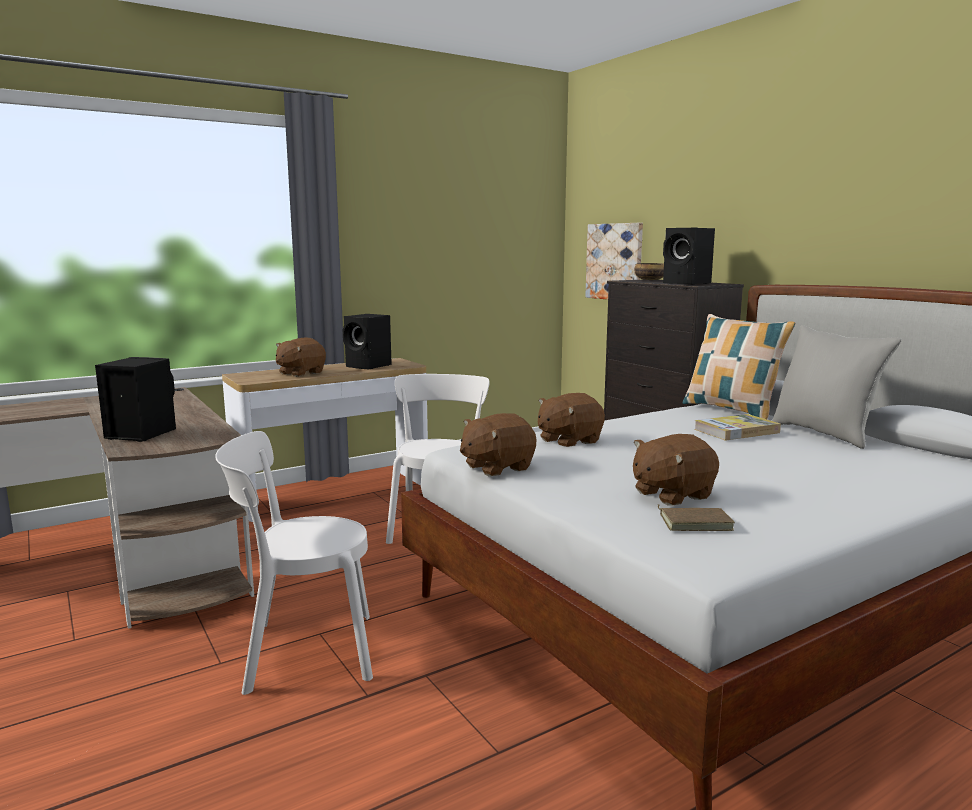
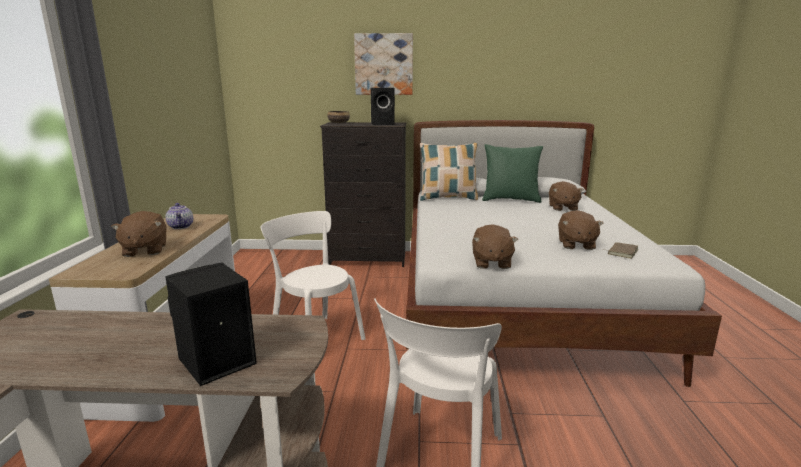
camera: 55 degrees left, 5 degrees up
(369, 366) = (181, 227): black speaker -> teapot
(568, 441) = (462, 236): brown plush toy -> brown plush toy (562, 208)
(614, 262) = (285, 110): picture -> picture (384, 64)
(736, 431) = (489, 208): book -> none
(824, 434) = (510, 200): grey pillow -> green pillow

